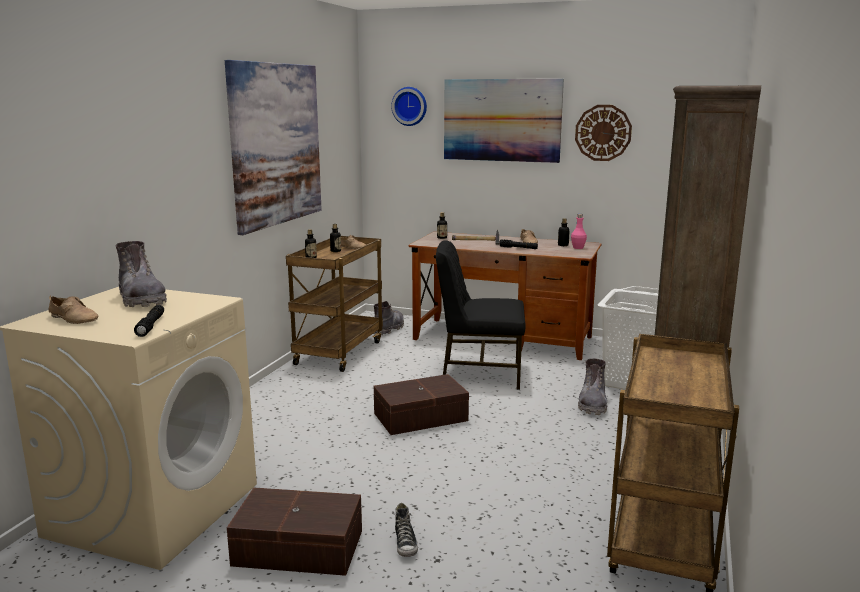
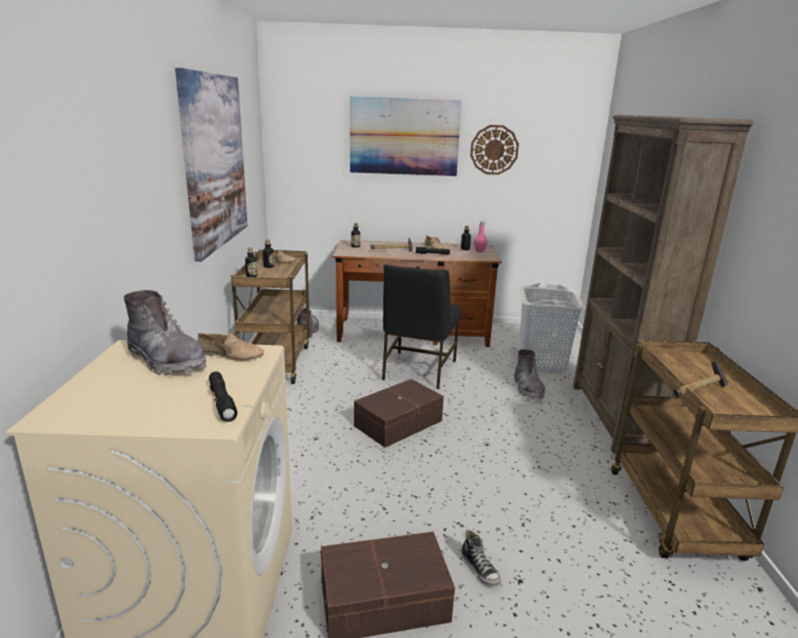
camera: 20 degrees left, 5 degrees up
(74, 318) = (107, 402): beige shoe -> beige shoe (231, 354)
(410, 106) = (314, 121): wall clock -> none
(479, 374) = (418, 370): black chair -> black chair turned 60 degrees counterclockwise
(657, 385) = (699, 392): none -> hammer

